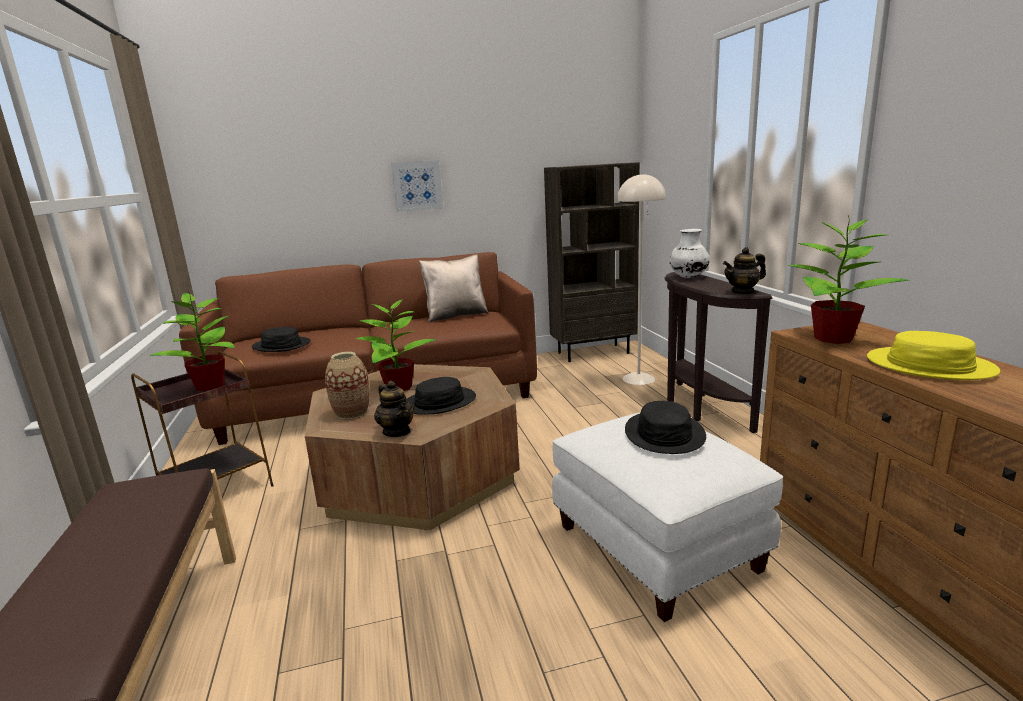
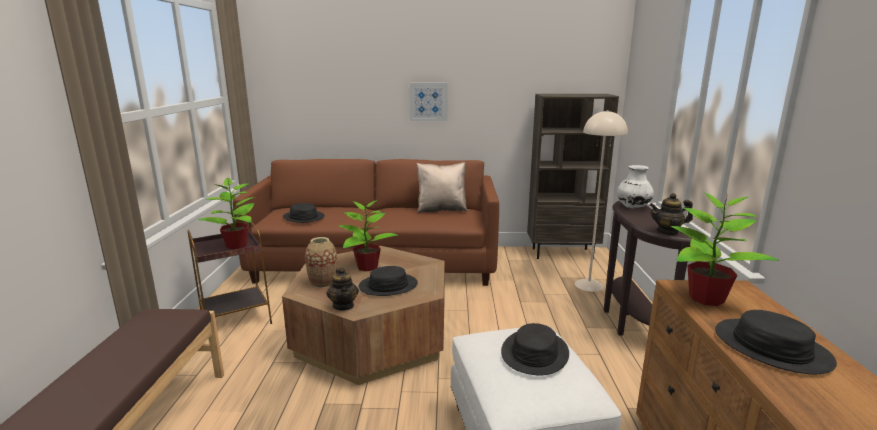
camera: 15 degrees right, 0 degrees up
(929, 366) = (771, 347): yellow hat -> black hat

